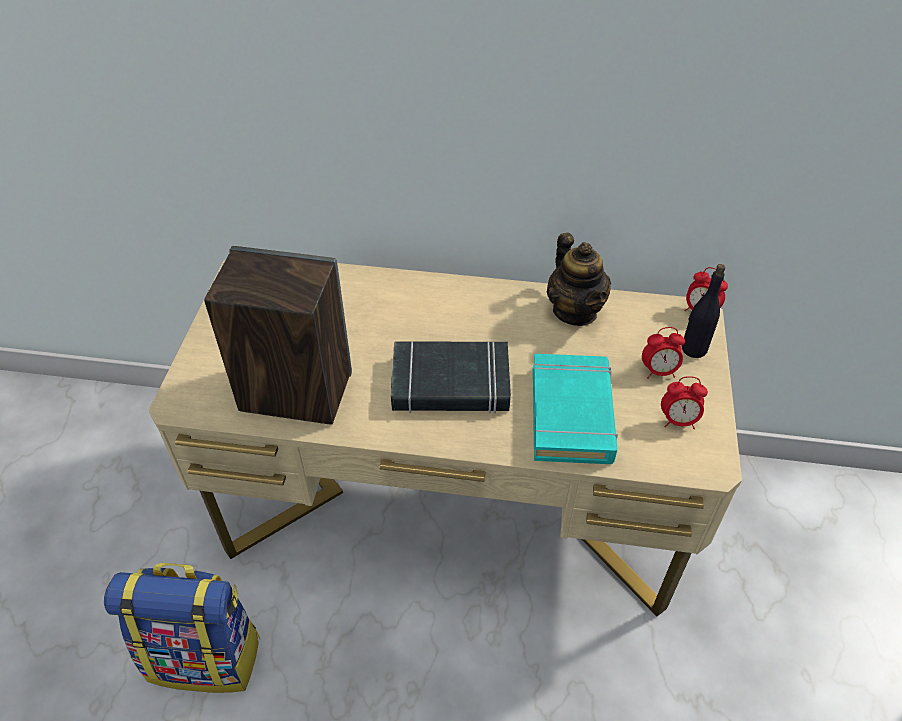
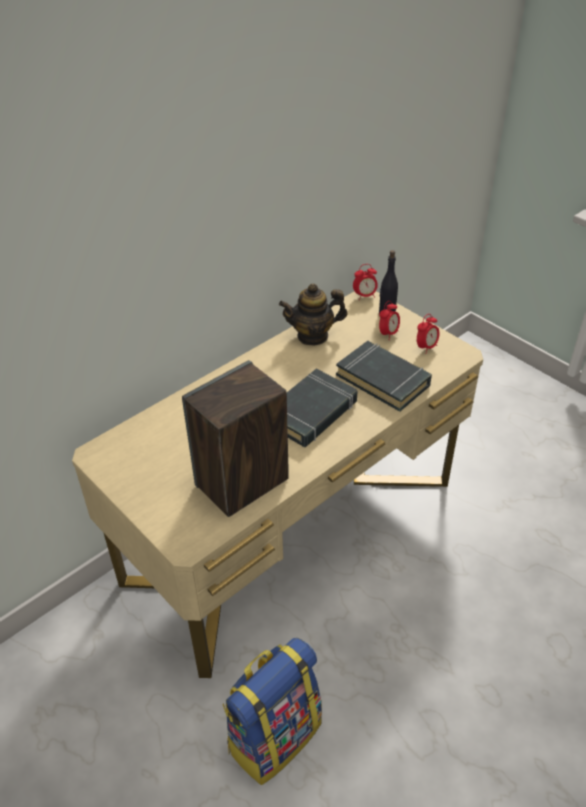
camera: 50 degrees left, 5 degrees down
(572, 414) = (383, 380): turquoise book -> black book
(575, 311) = (313, 336): teapot -> teapot turned 150 degrees clockwise

